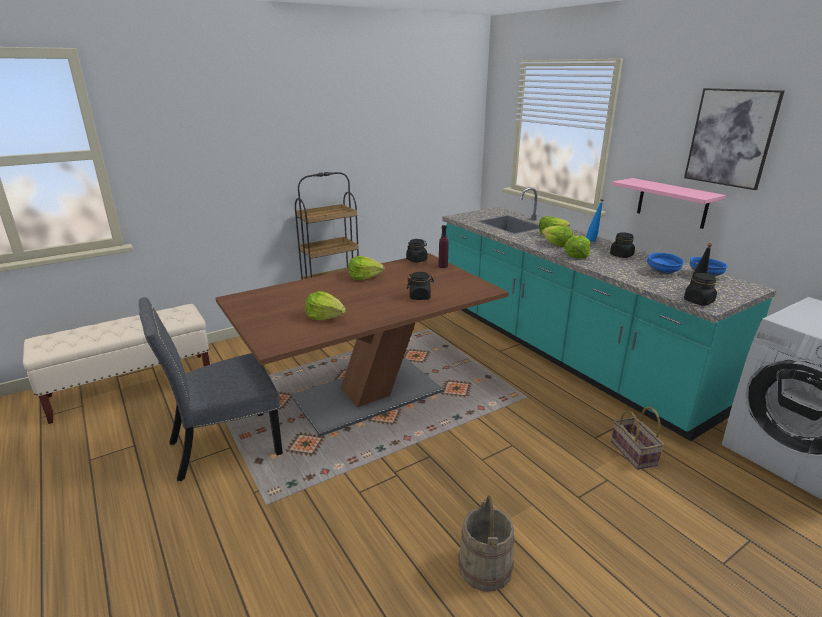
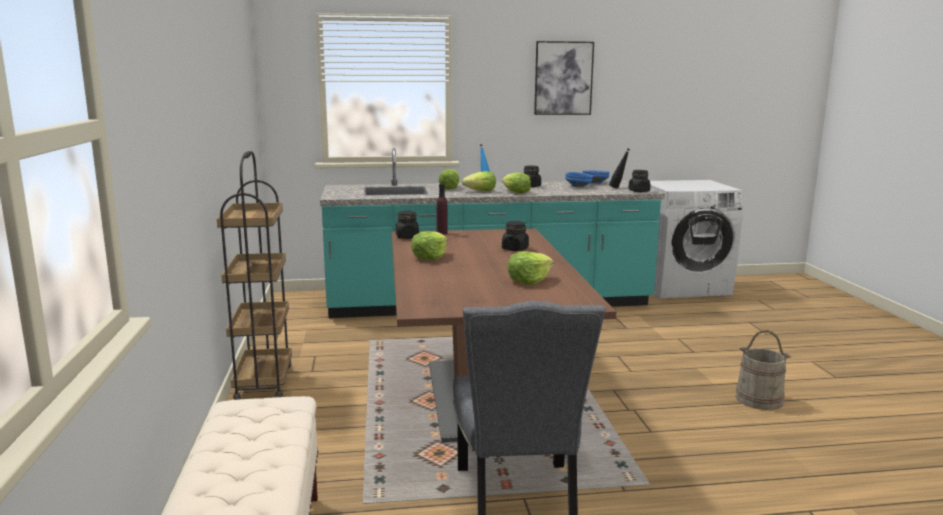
camera: 65 degrees left, 10 degrees down
(635, 453) = (653, 322): basket -> none
(672, 203) = (526, 138): pink shelf -> none

